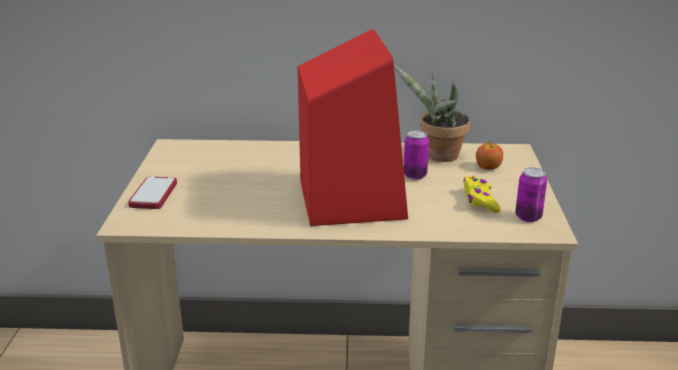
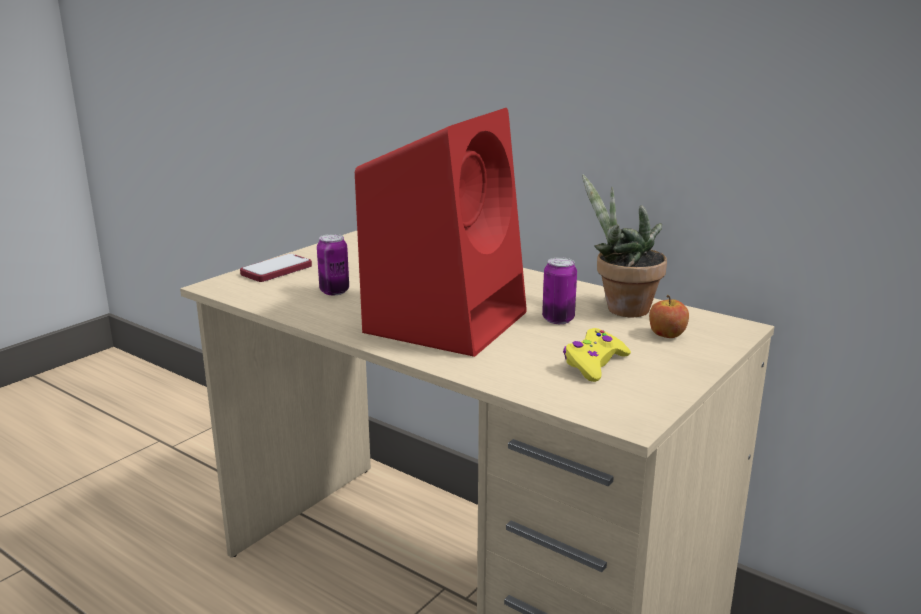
camera: 35 degrees right, 5 degrees down
(528, 217) = (627, 398): can -> can (334, 291)

